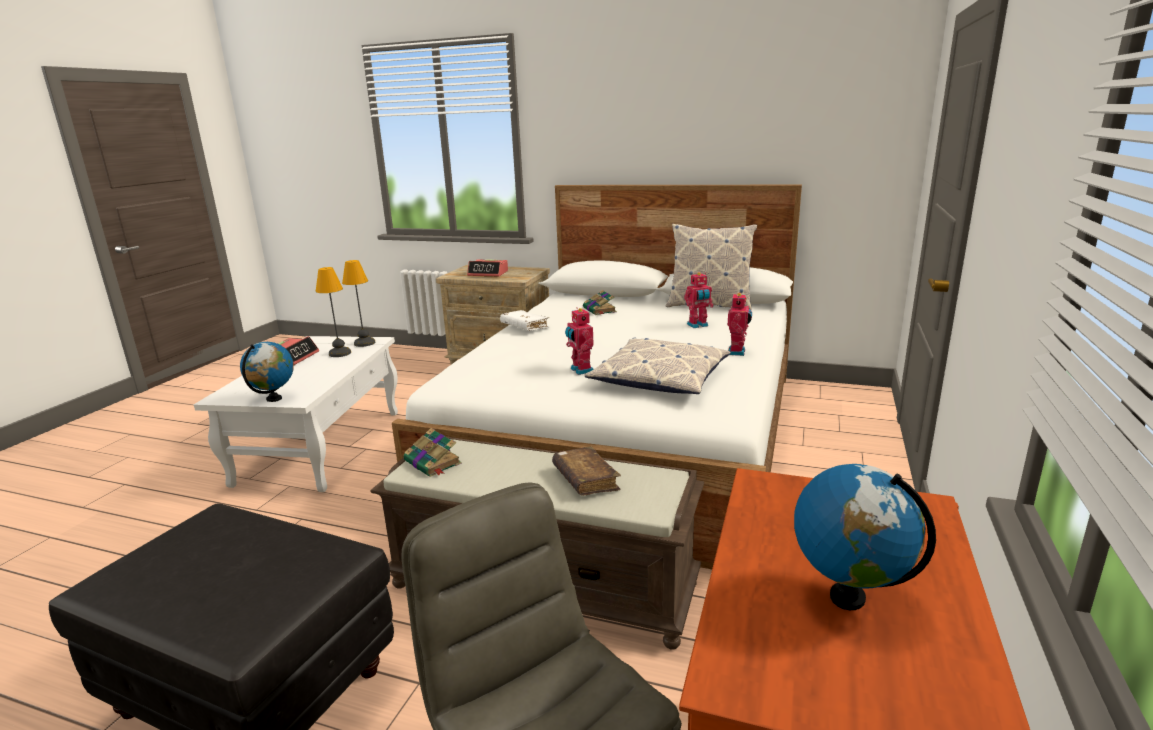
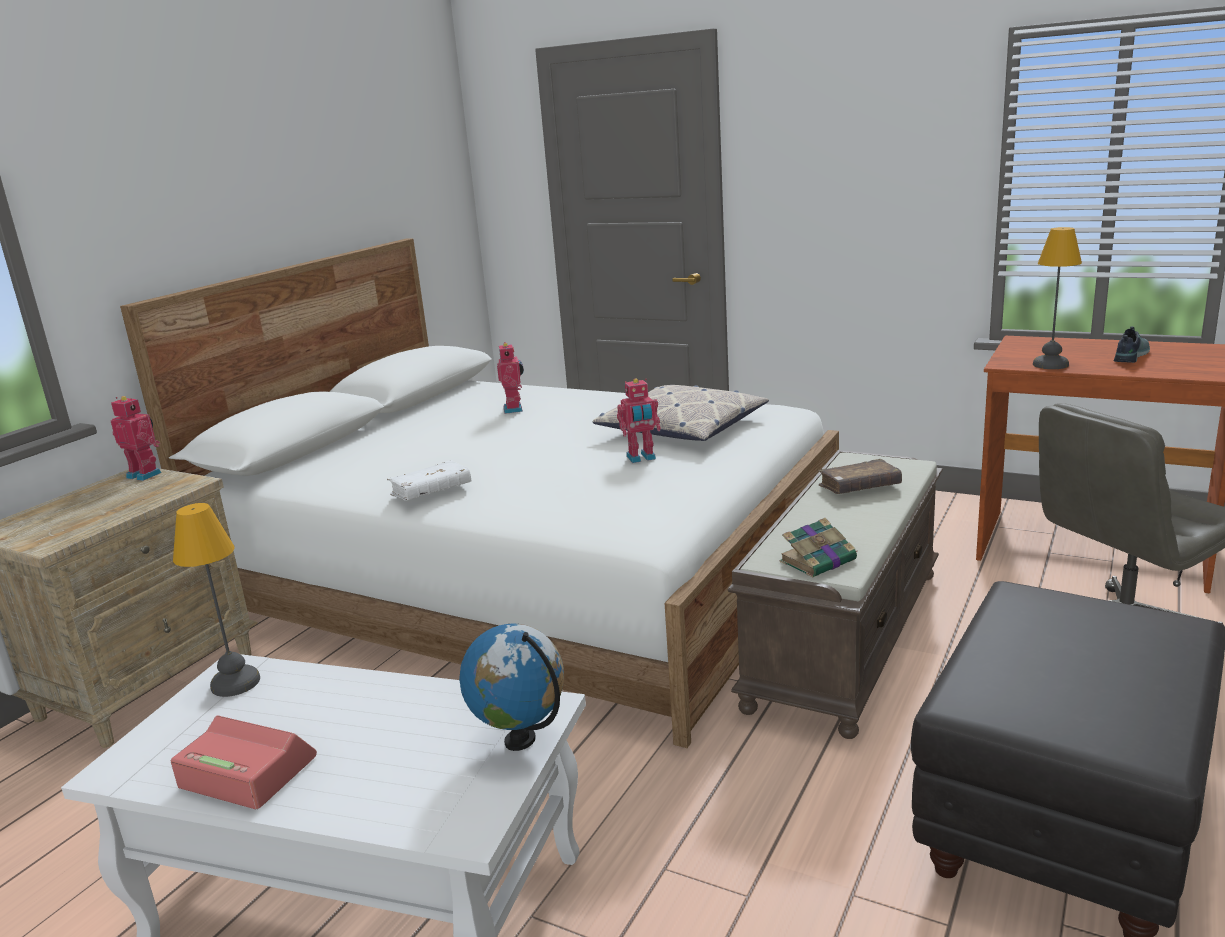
camera: 80 degrees left, 0 degrees up
(340, 353) = (277, 706): table lamp -> table lamp (1049, 364)
(488, 273) = (96, 509): alarm clock -> none
(600, 310) = (392, 451): book -> none
(709, 305) = (437, 402): pillow -> none
(738, 352) = (622, 398): toy robot -> toy robot (146, 474)
(848, 597) = (1129, 356): globe -> shoe

